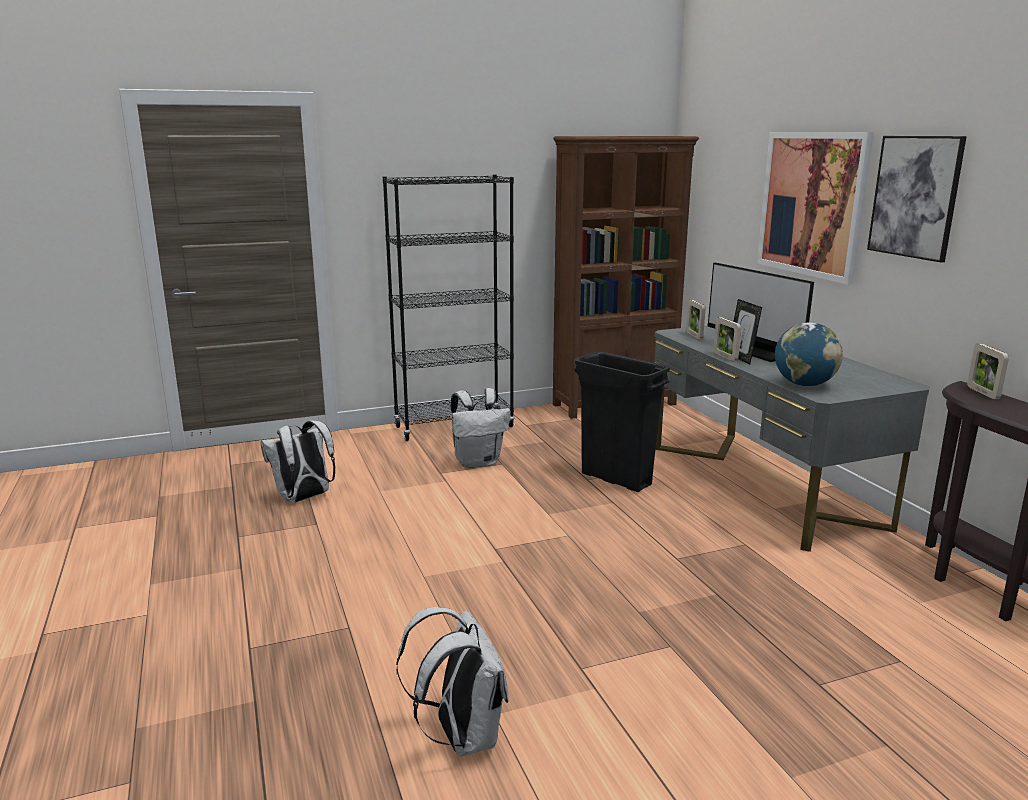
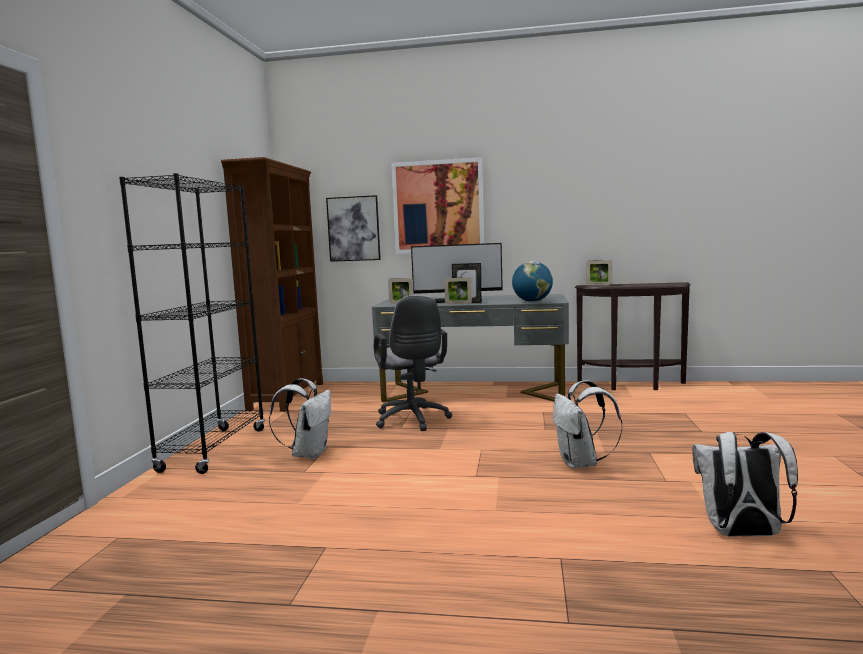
camera: 60 degrees left, 10 degrees down
(304, 498) = (249, 546): white backpack -> white backpack (581, 463)
(615, 479) = (413, 420): black trash can -> grey office chair
(915, 197) = (521, 192): picture -> picture (353, 228)

